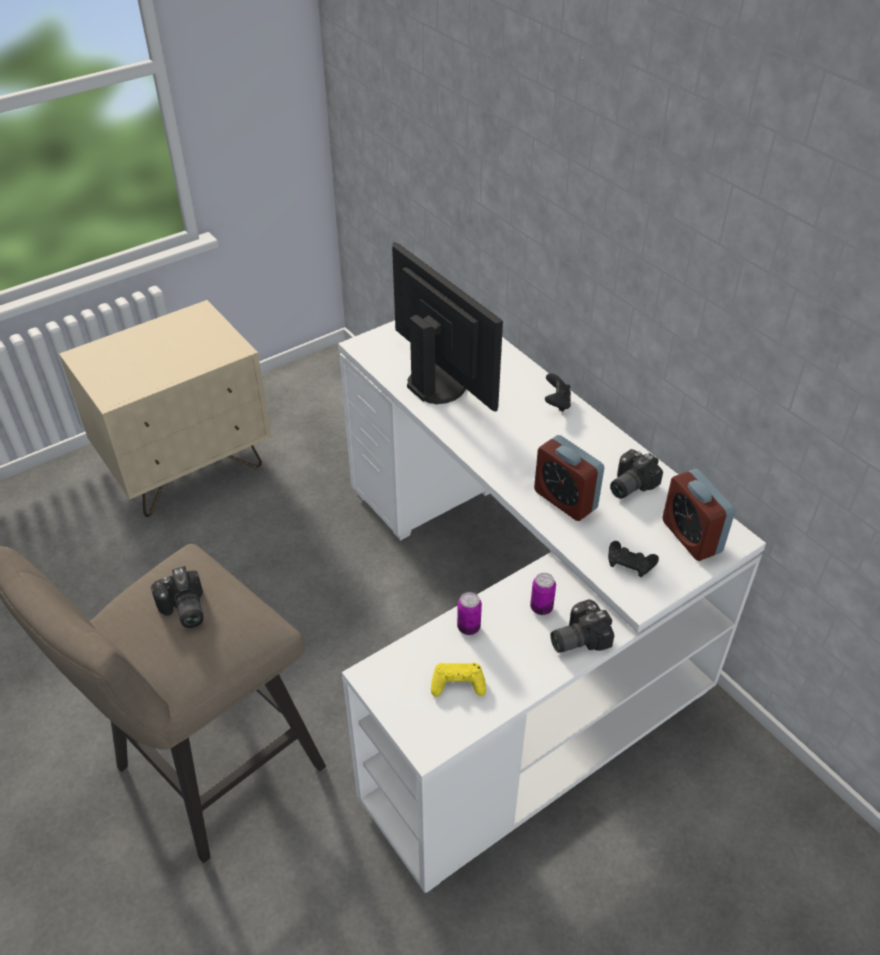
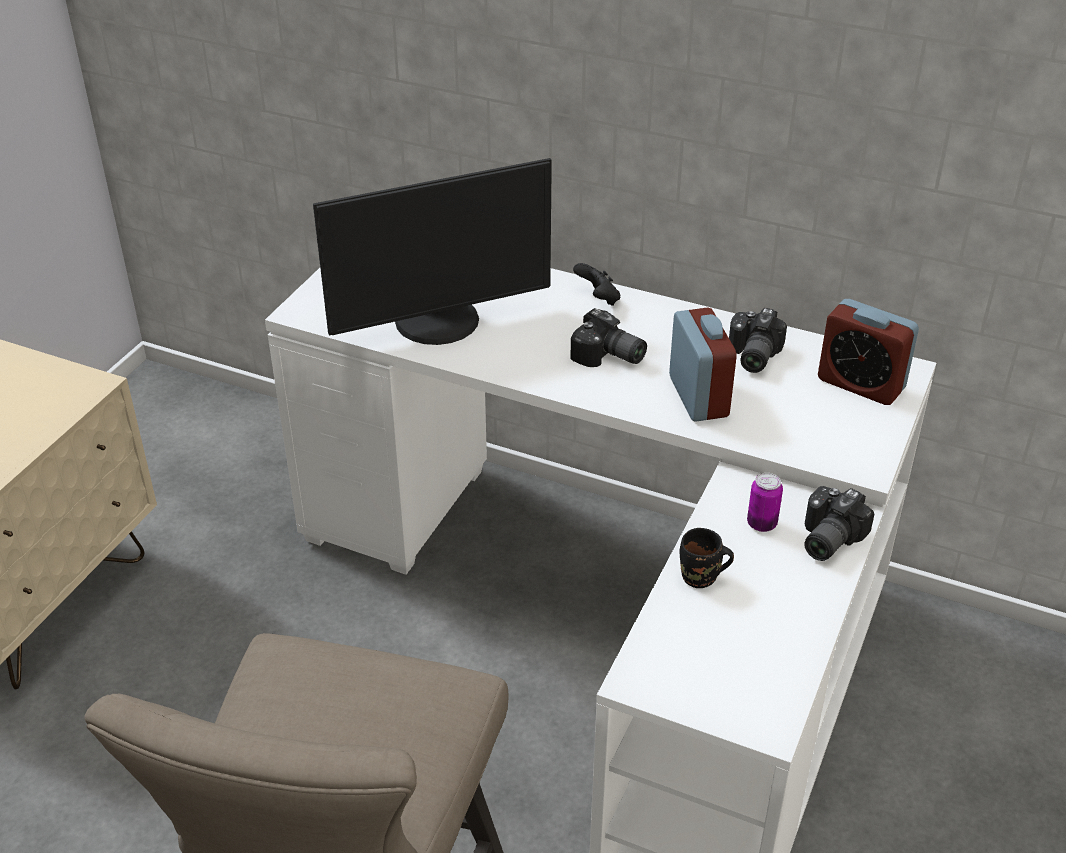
camera: 30 degrees left, 5 degrees down
(182, 610) = (335, 711): camera -> camera (608, 357)
(439, 383) = (439, 323): monitor -> monitor turned 135 degrees clockwise
(458, 683) = (742, 644): yellow game controller -> none
(468, 627) = (701, 579): can -> black mug
(565, 500) = (698, 397): alarm clock -> alarm clock turned 120 degrees counterclockwise
(630, 562) = (823, 434): black game controller -> none

